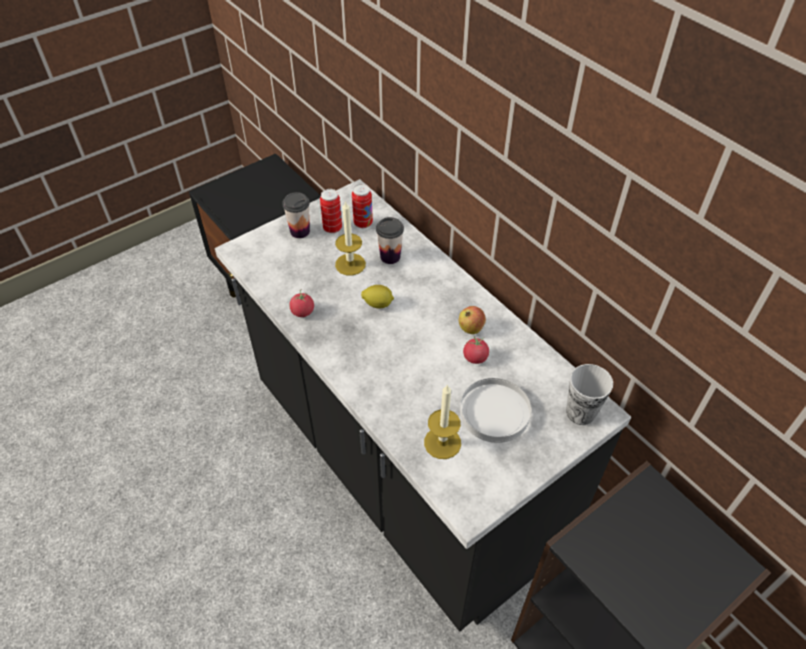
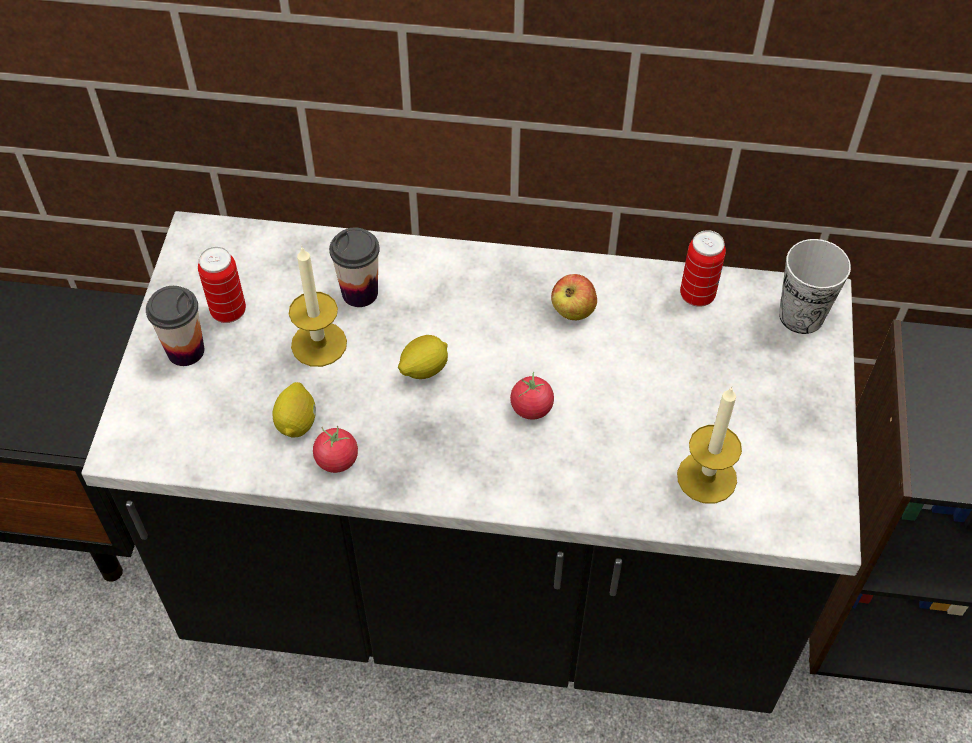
camera: 45 degrees left, 5 degrees up
(306, 287) = (297, 422): none -> lemon
(363, 223) = (264, 273): can -> can (697, 295)
(475, 357) = (621, 343): tomato -> tomato (531, 407)
(494, 412) = (718, 393): white plate -> none

